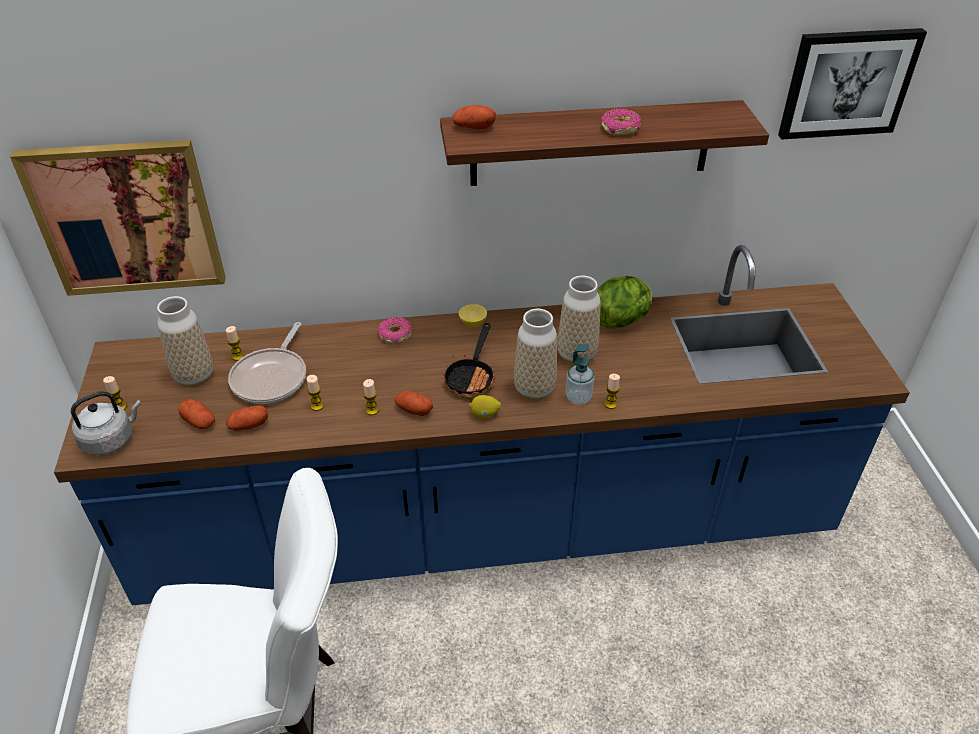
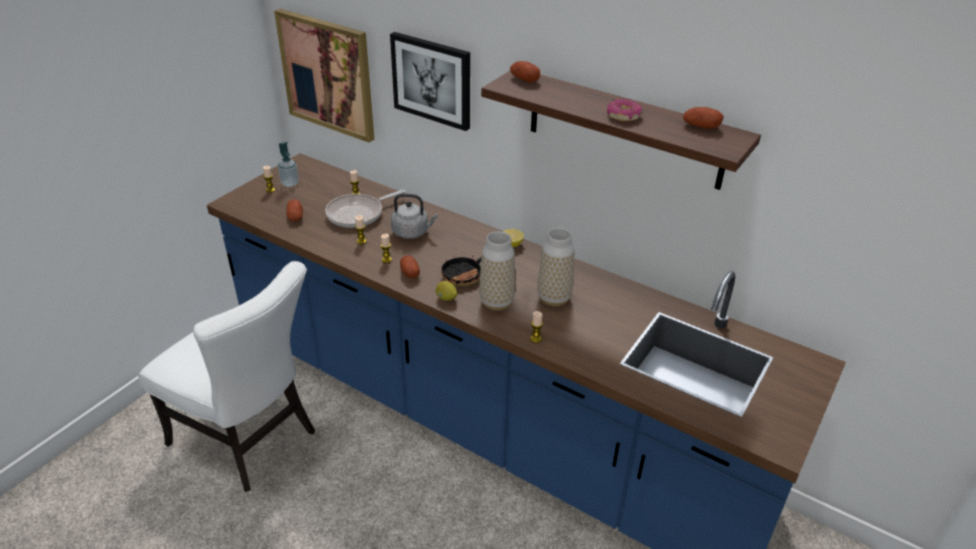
camera: 40 degrees right, 5 degrees down
(111, 439) = (247, 203): grey kettle -> grey kettle (412, 232)
(195, 377) = (321, 194): vase -> none
(249, 425) = (315, 232): potato -> potato (700, 126)
(395, 335) = (455, 226): donut -> none
(578, 397) = (519, 323): soap dispenser -> soap dispenser (290, 183)
(621, 320) = (617, 294): lettuce -> none
(847, 83) = (871, 153): picture -> picture (432, 80)

